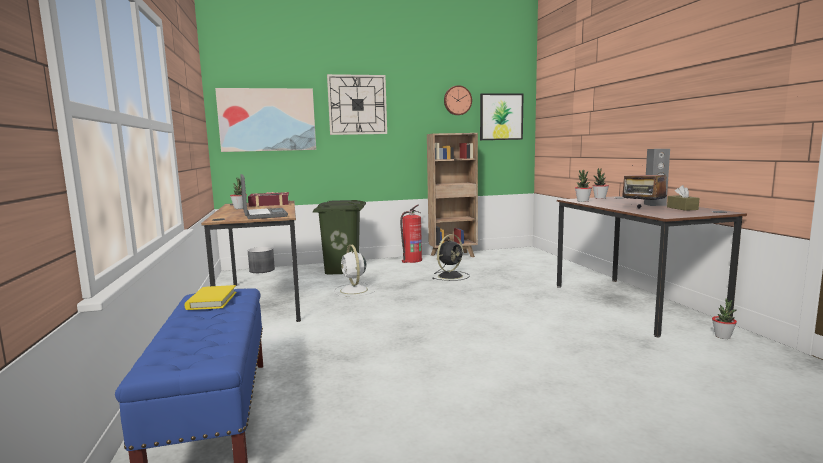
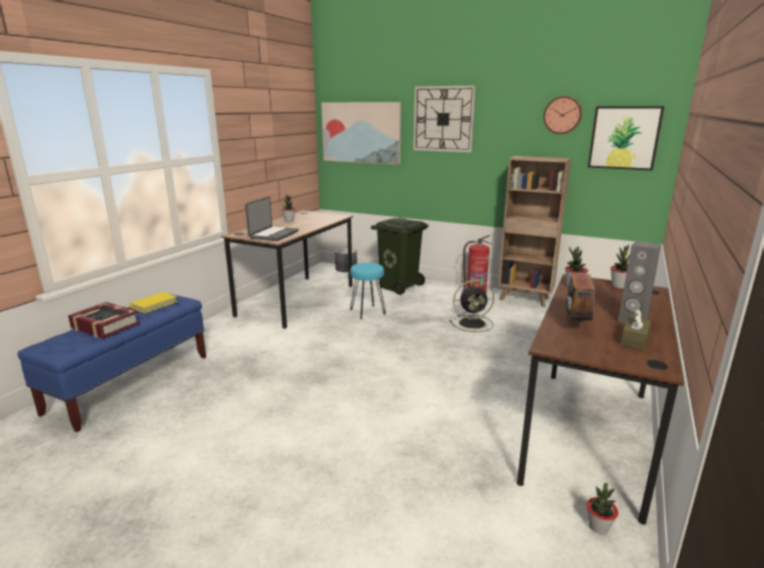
camera: 40 degrees right, 10 degrees up
(270, 204) = (321, 218): book -> book (105, 326)
(354, 290) = (367, 312): white fan -> turquoise stool

